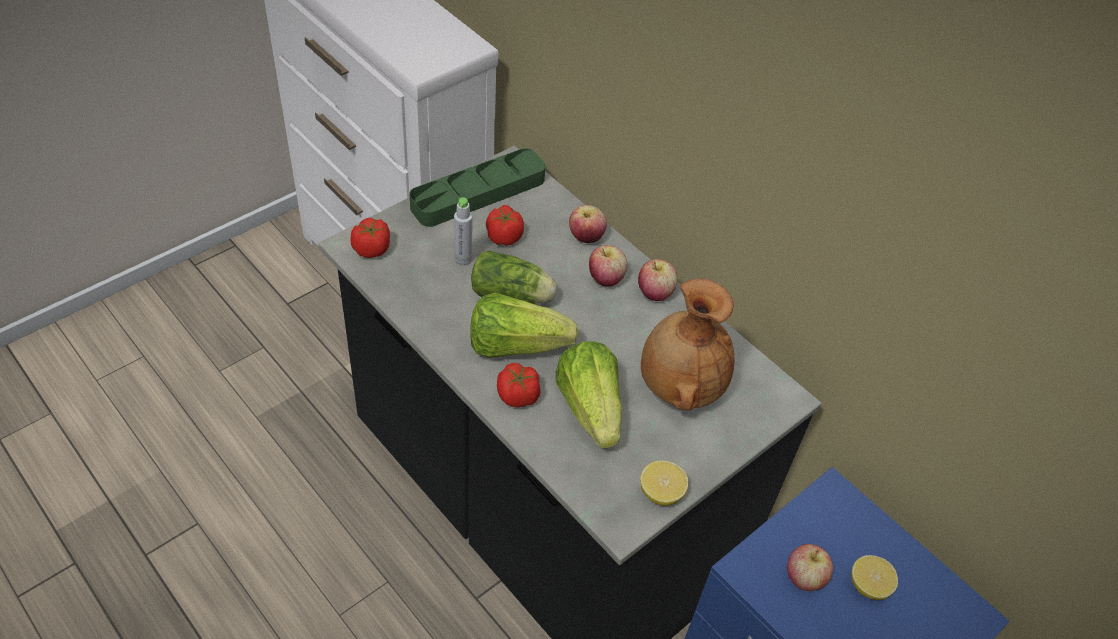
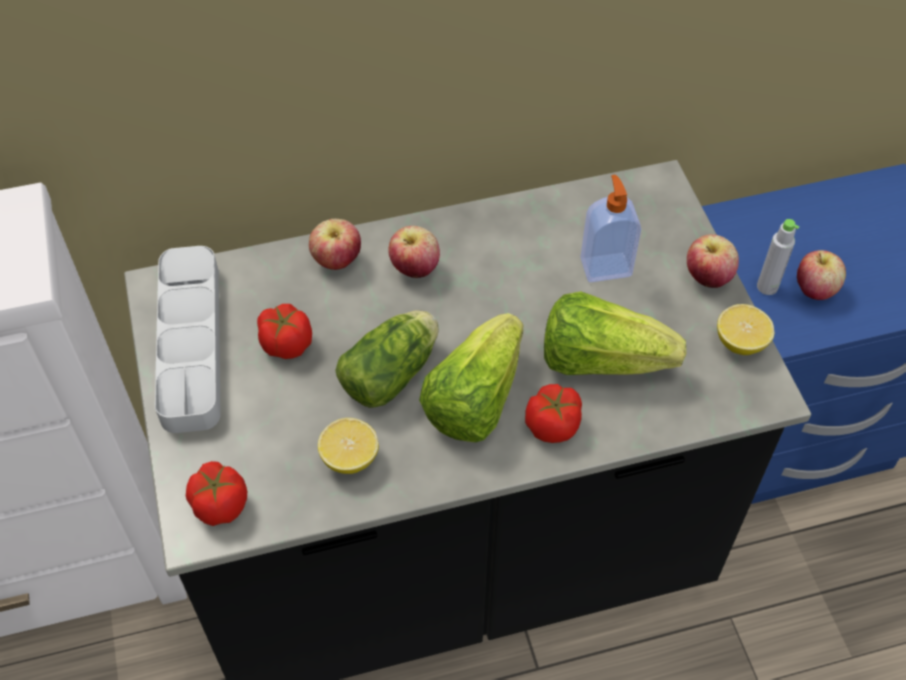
camera: 60 degrees left, 5 degrees up
(463, 259) = (300, 403): grey bottle -> grey bottle (767, 287)
(478, 193) = (191, 343): green tray -> grey tray
(654, 293) = (461, 232): apple -> apple (707, 277)
(679, 386) = (605, 266): brown vase -> soap dispenser
(868, 585) = (839, 244): lemon -> lemon (349, 458)

